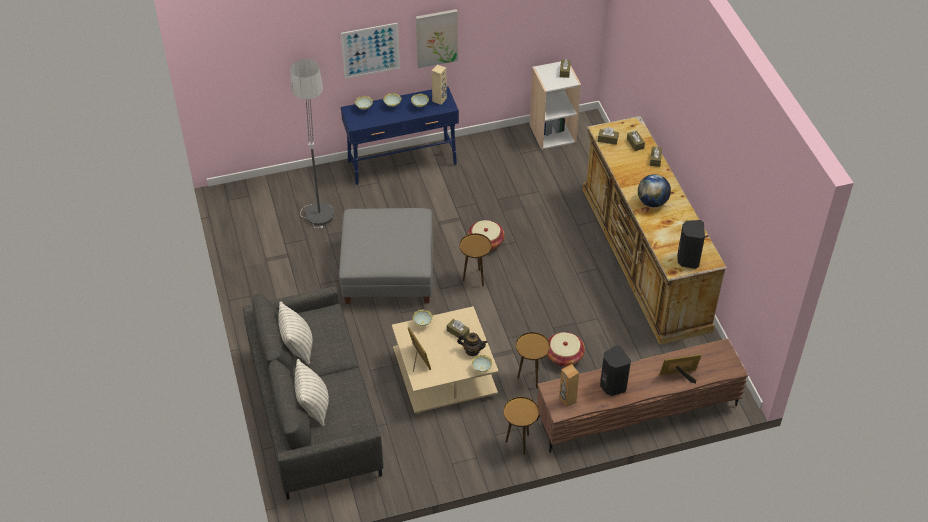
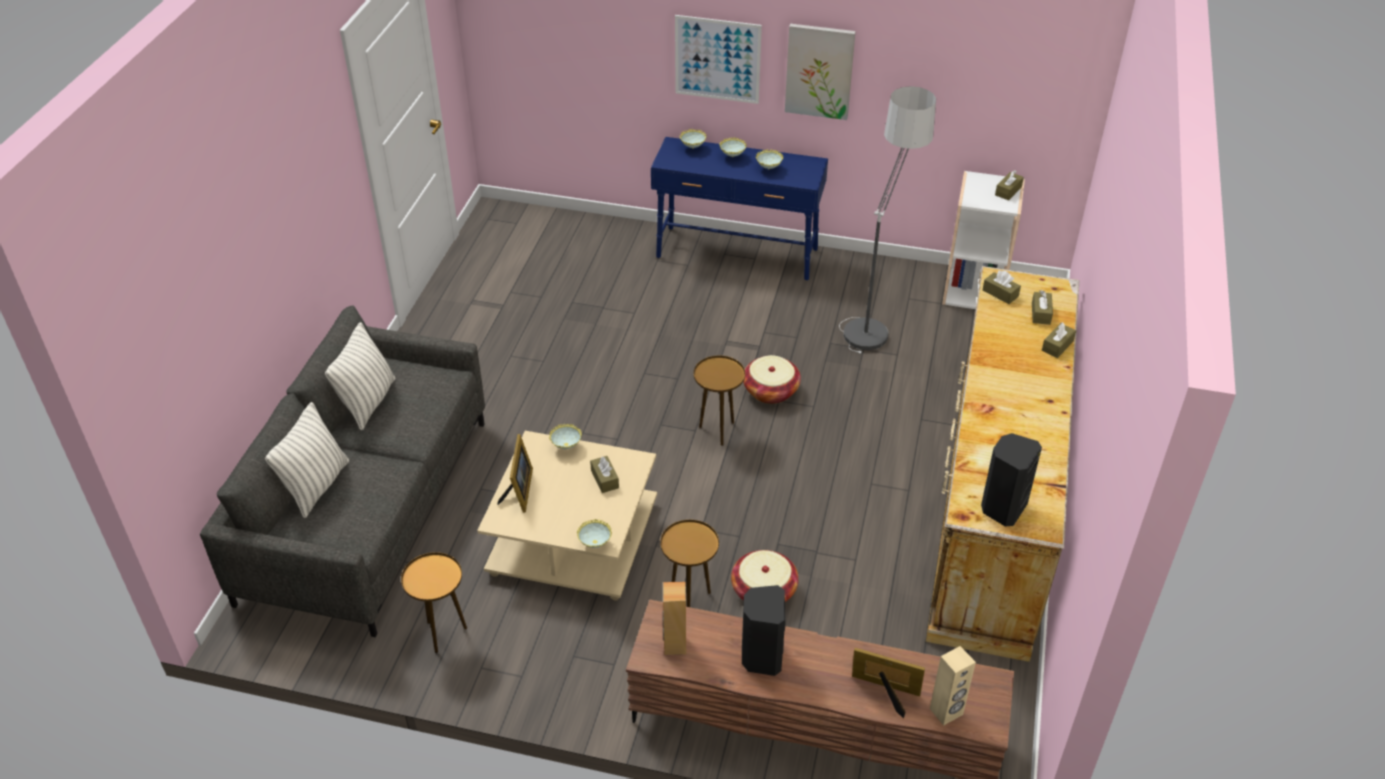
camera: 30 degrees right, 5 degrees down
(317, 199) = (594, 256): floor lamp -> floor lamp (875, 315)
(388, 271) = (609, 375): grey ottoman -> none
(439, 100) = (802, 170): beige speaker -> beige speaker (946, 712)
(472, 350) = (603, 513): teapot -> none
(519, 443) = (599, 686): brown side table -> brown side table (443, 634)
(652, 202) = (1006, 402): globe -> none

